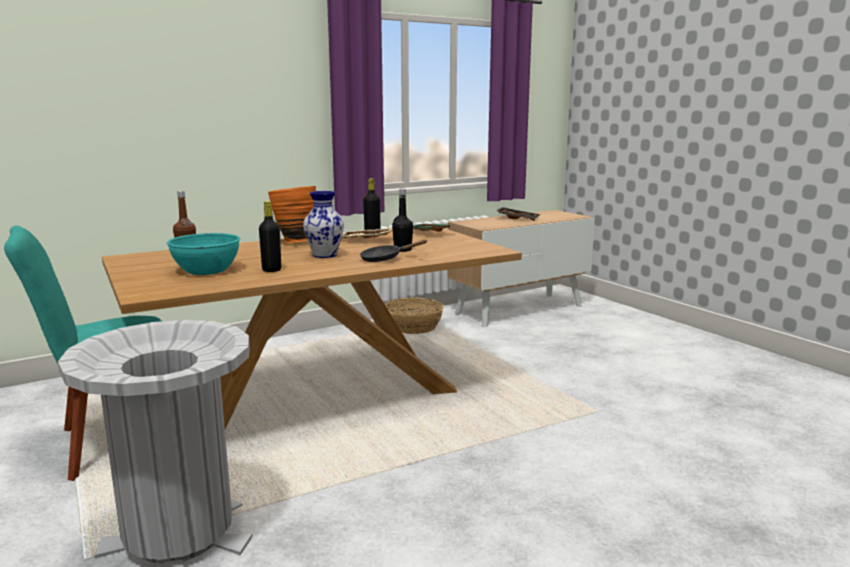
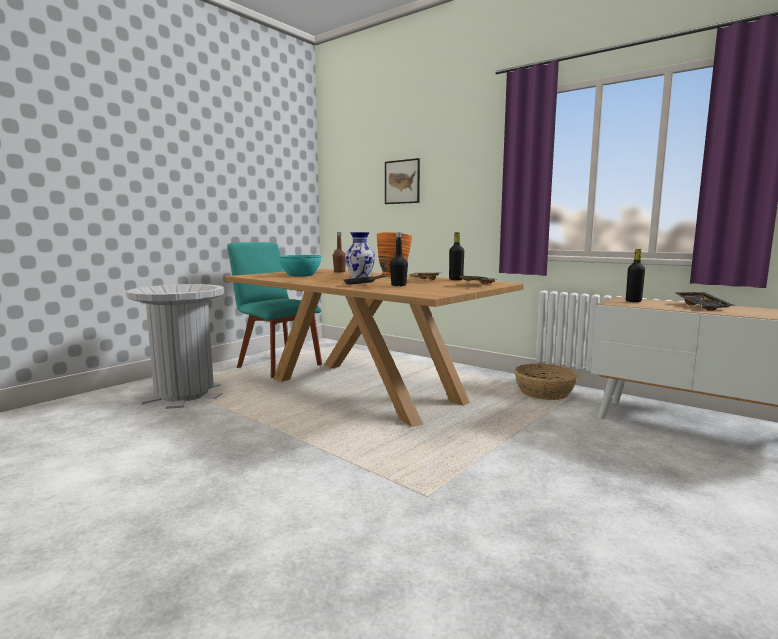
camera: 70 degrees right, 5 degrees down
(160, 100) = (402, 182): none -> picture
(271, 270) = (309, 279): black bottle -> black bottle (633, 301)

